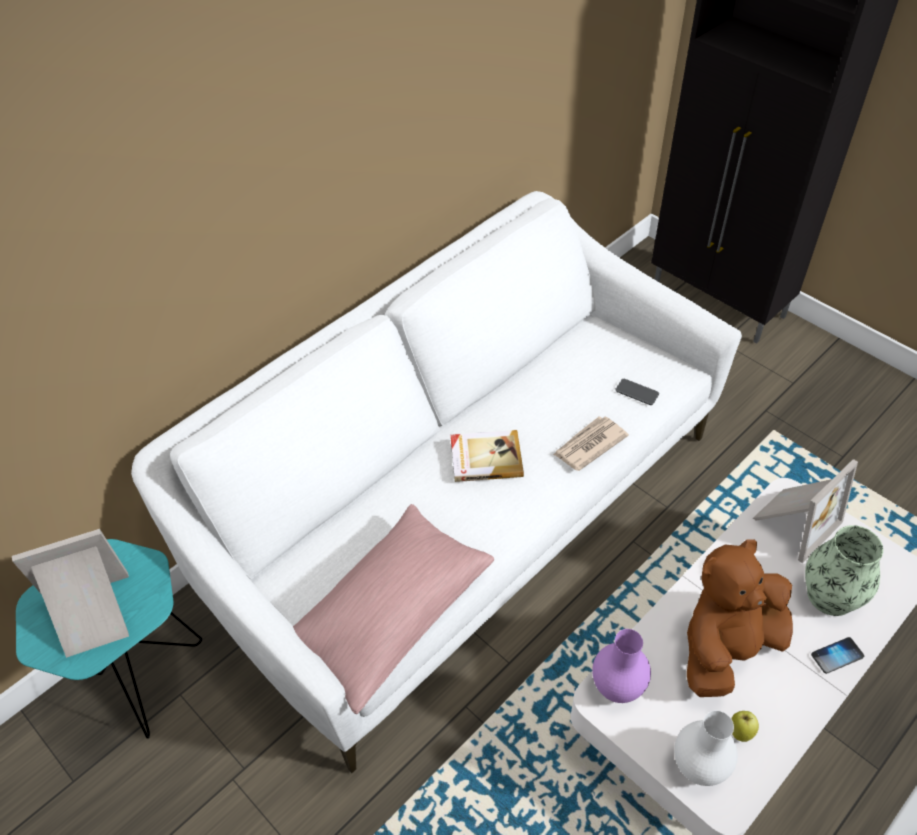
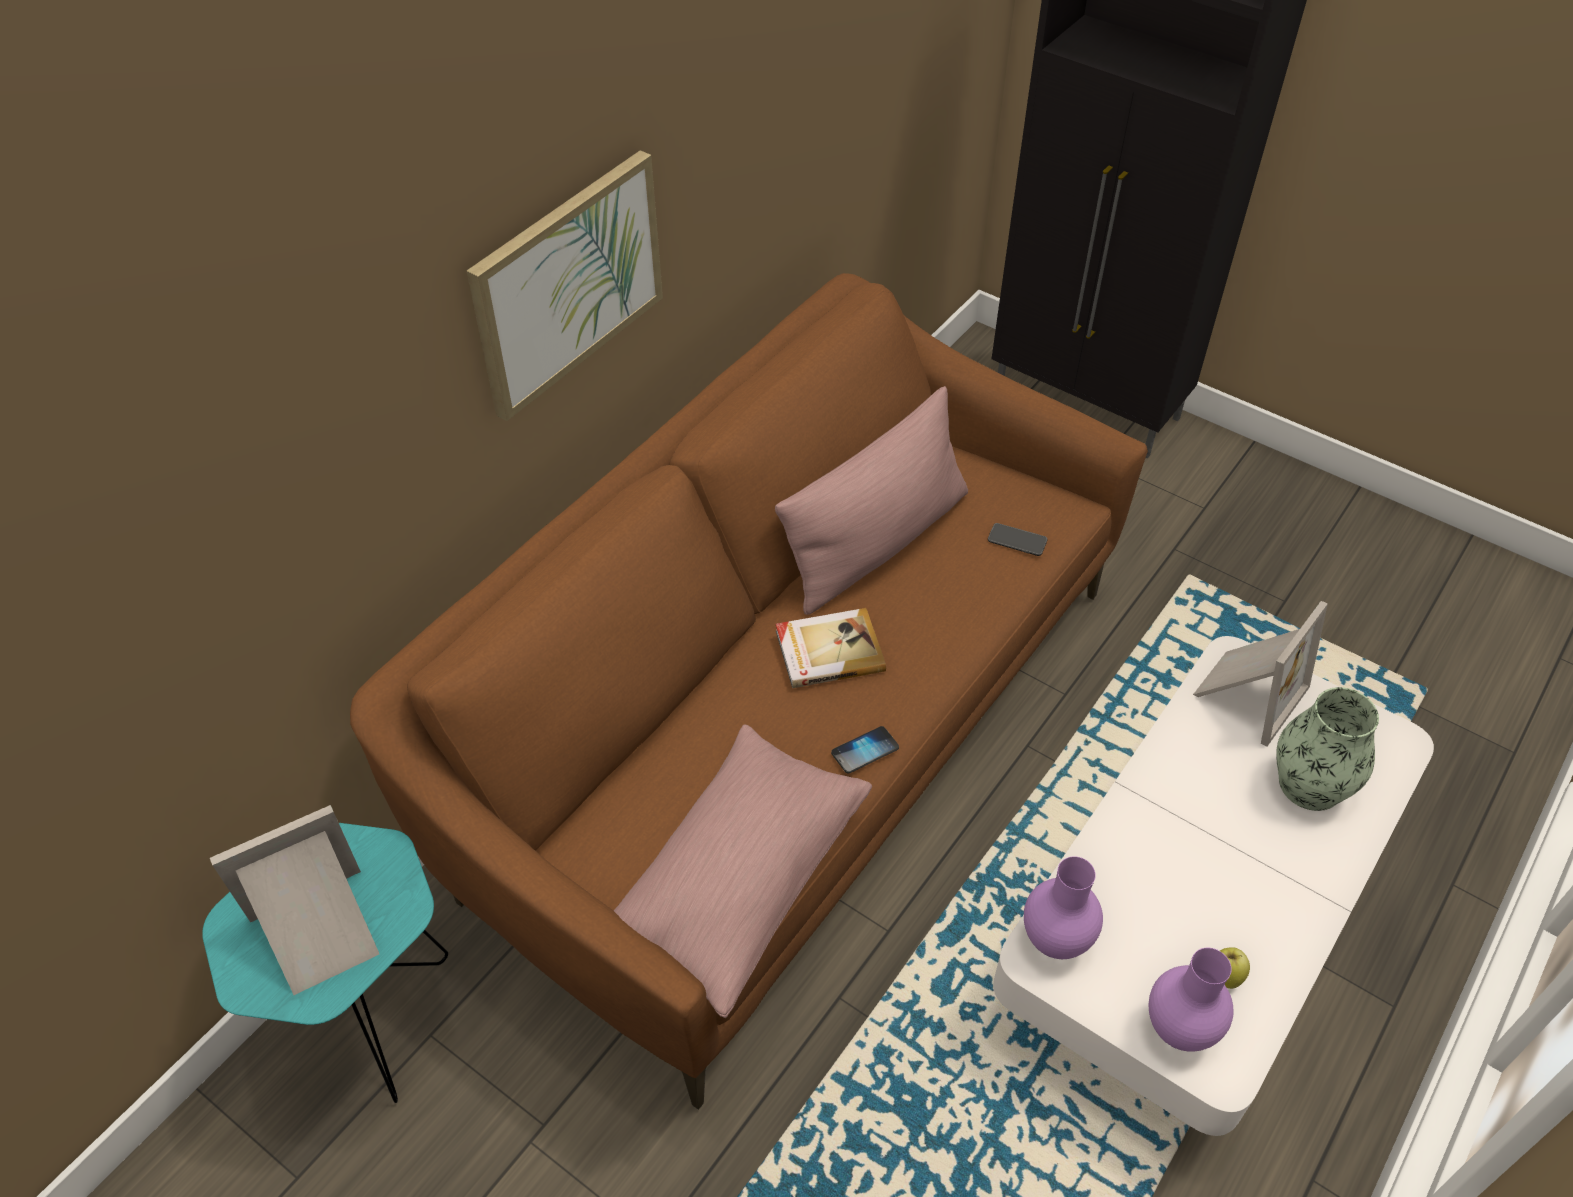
camera: 10 degrees left, 0 degrees up
(311, 178) = (568, 283): none -> picture
(462, 516) = (787, 737): white sofa -> brown sofa
(535, 384) = (877, 543): none -> pink pillow
(589, 445) = (966, 619): newspaper -> none
(697, 767) = (1178, 1030): white vase -> purple vase
(727, 647) = (1189, 869): brown plush toy -> none
(837, 656) = (1331, 862): phone -> phone (865, 751)

